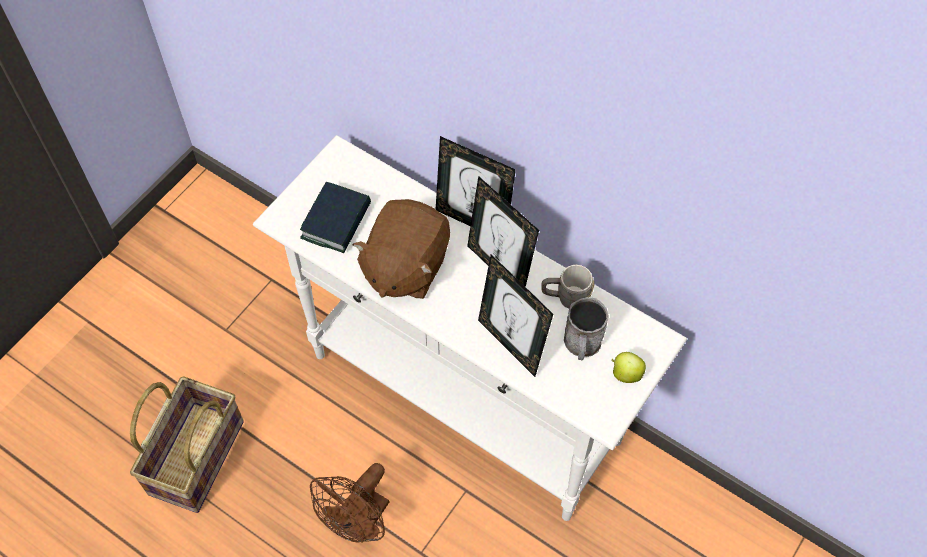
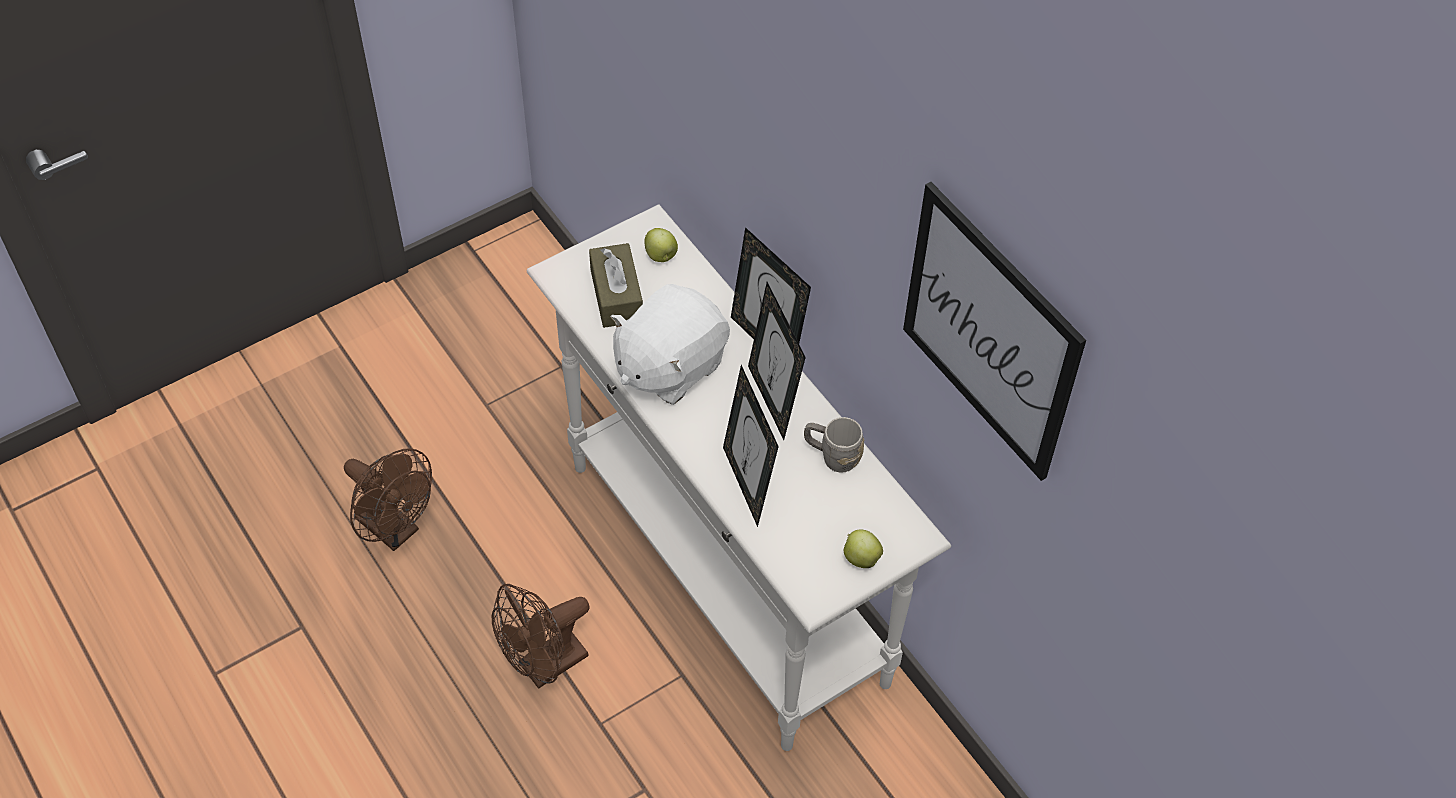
camera: 20 degrees right, 5 degrees down
(195, 456) = (395, 530): basket -> brown fan
(336, 222) = (616, 295): book -> brown tissue box
(358, 177) = (661, 256): none -> apple
(405, 266) = (669, 365): brown plush toy -> white plush toy
(582, 345) = (826, 511): grey mug -> none
(729, 169) = (990, 332): none -> picture

